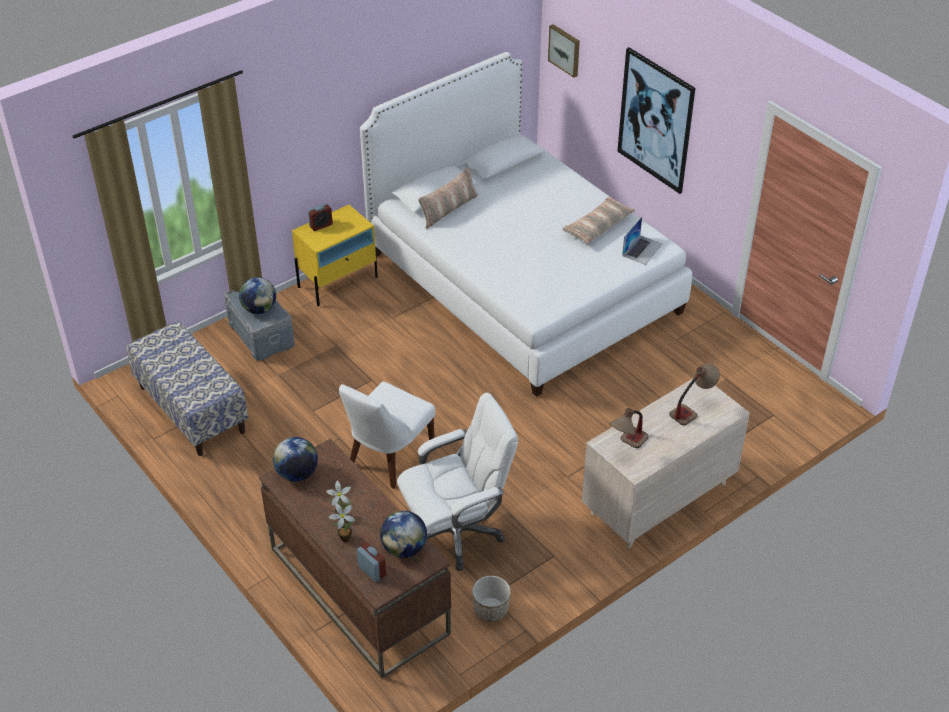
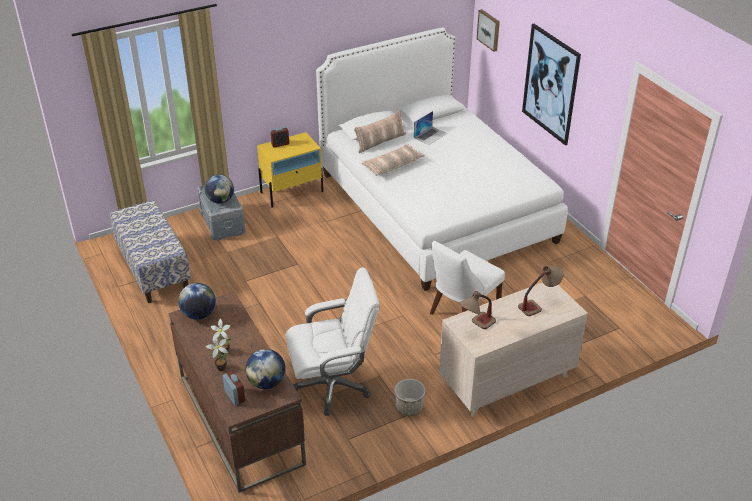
camera: 10 degrees right, 5 degrees down
(388, 458) = (293, 322): white chair -> white chair (461, 312)
(491, 610) = (344, 450): planter -> planter (409, 407)
(597, 227) = (495, 165): pillow -> pillow (392, 165)
(642, 249) = (527, 184): laptop -> laptop (430, 135)

